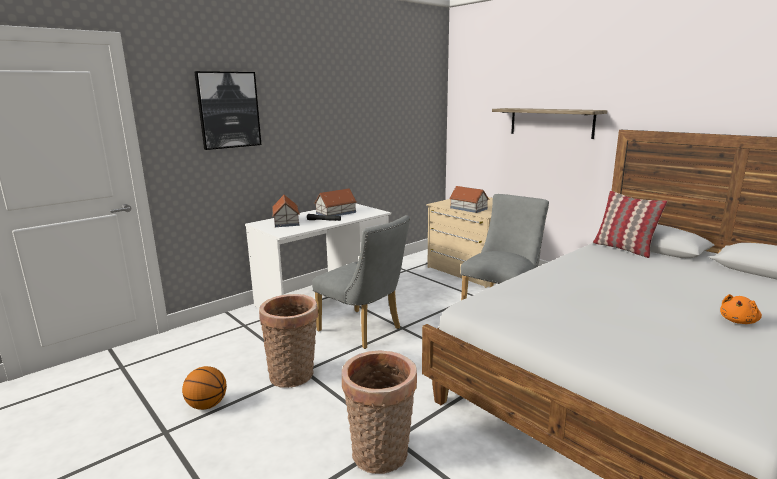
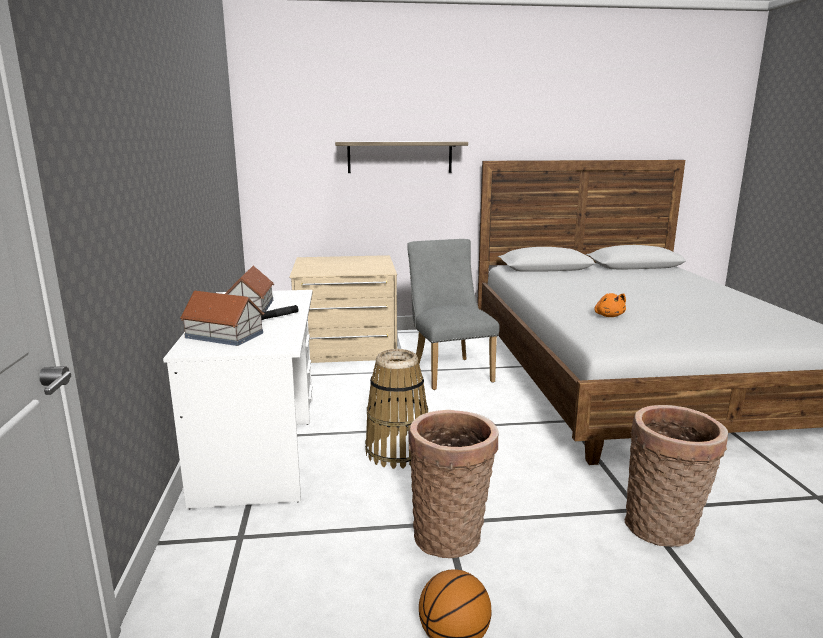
camera: 55 degrees left, 0 degrees up
(228, 110) = (120, 133): picture -> none
(364, 331) = (397, 452): grey chair -> basket
(468, 208) = (349, 270): toy house -> none
(623, 249) = (537, 273): pillow -> none
(738, 321) = (705, 295): orange plush toy -> orange plush toy (608, 316)

